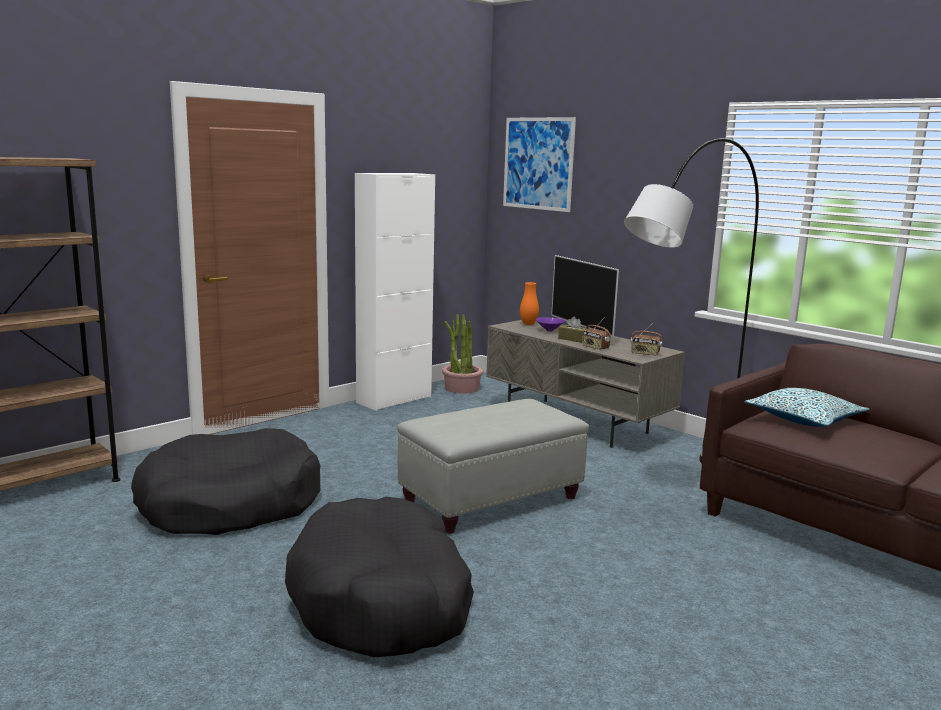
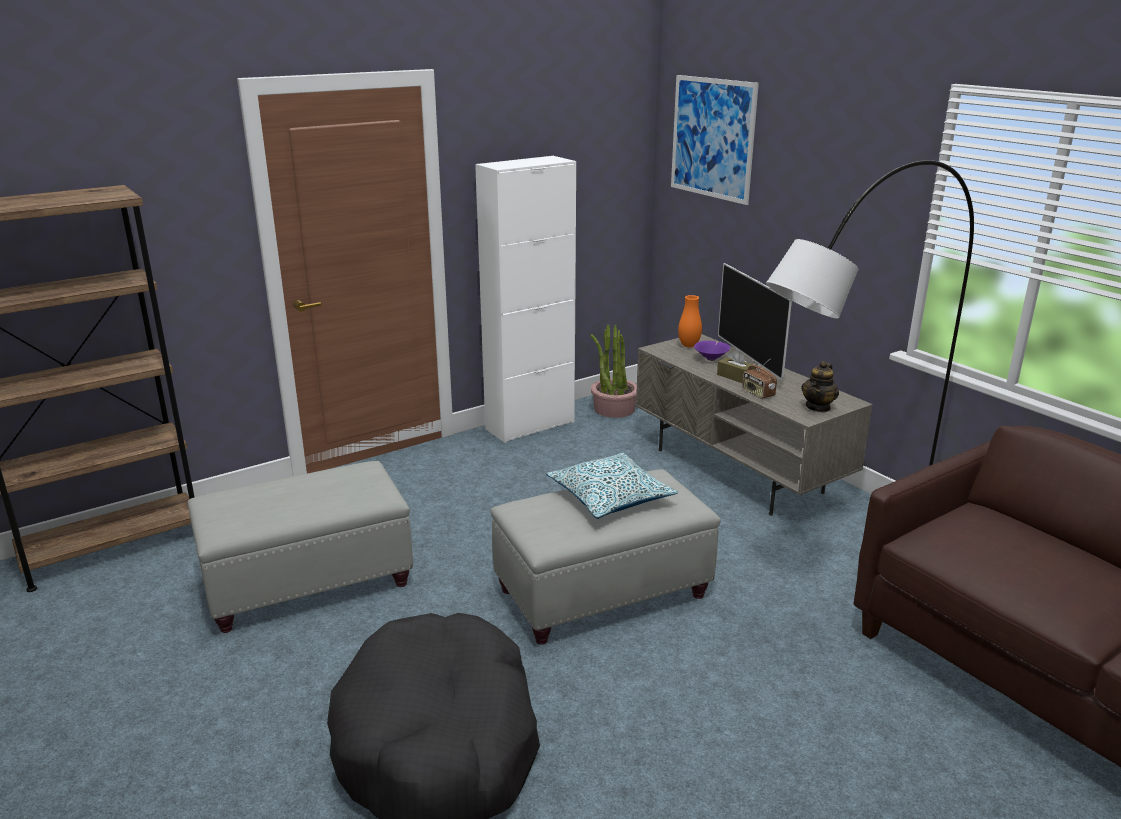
camera: 10 degrees right, 10 degrees up
(230, 504) = (309, 582): black dog bed -> grey ottoman
(645, 353) = (818, 407): radio -> teapot
(804, 419) = (993, 537): pillow -> pillow (610, 497)

